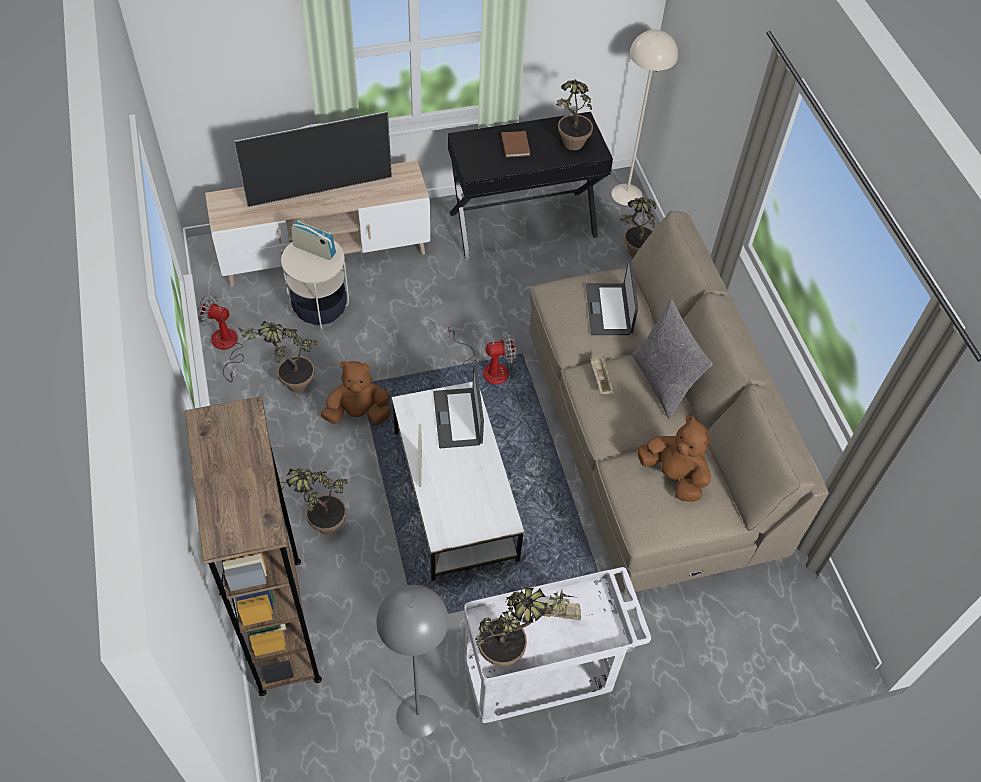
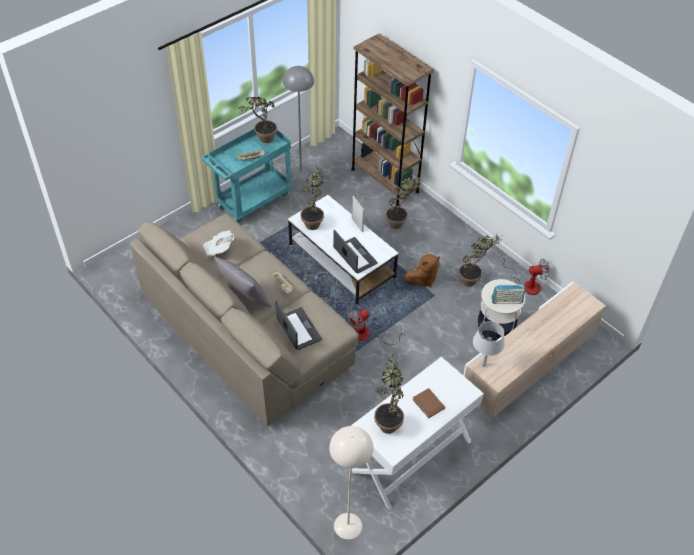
camera: 155 degrees right, 5 degrees down
(320, 191) = (539, 337): television -> none
(410, 190) = (483, 365): none -> grey table lamp
(523, 224) = (412, 456): black console table -> white console table
(544, 679) = (251, 204): white cart -> turquoise cart
(632, 255) = (316, 465): potted plant -> potted plant (314, 221)
(673, 476) = (218, 249): brown plush toy -> newspaper

